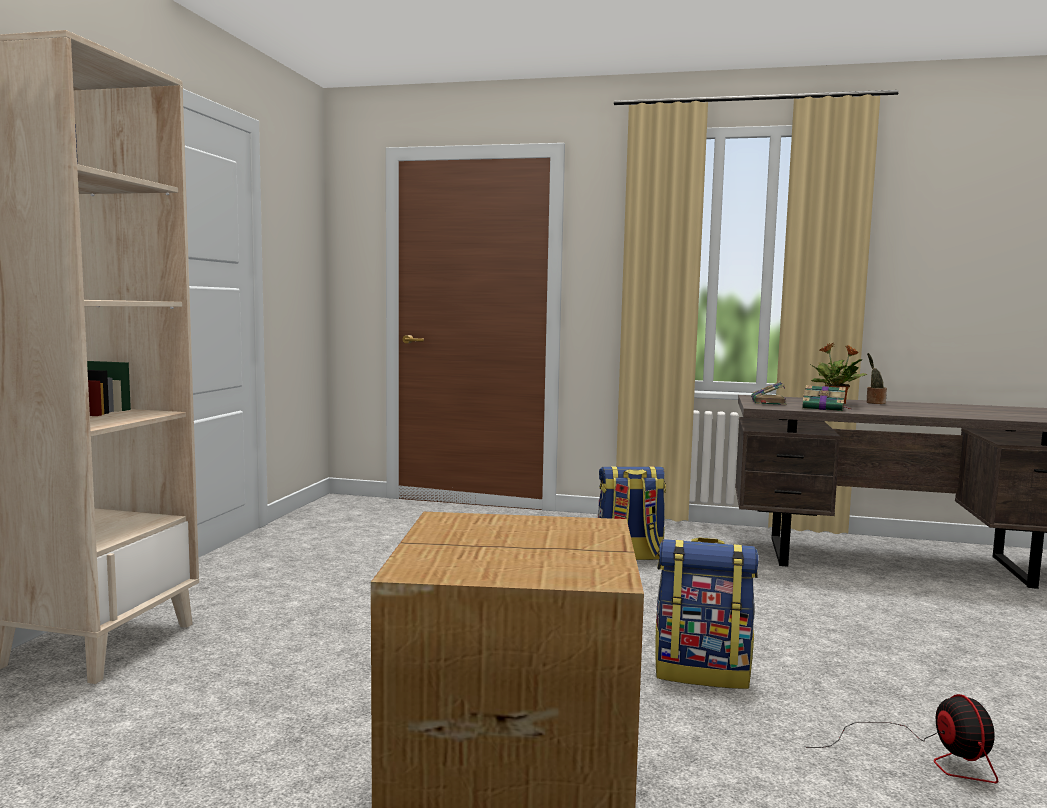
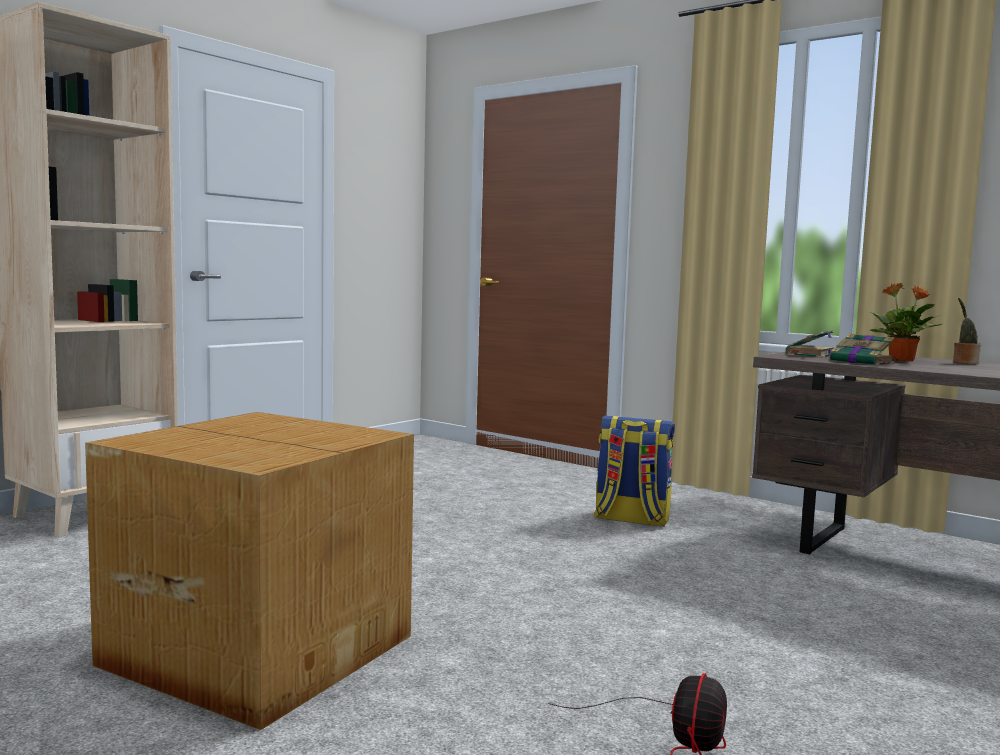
camera: 25 degrees right, 0 degrees up
(702, 672) = (545, 623): backpack -> none

